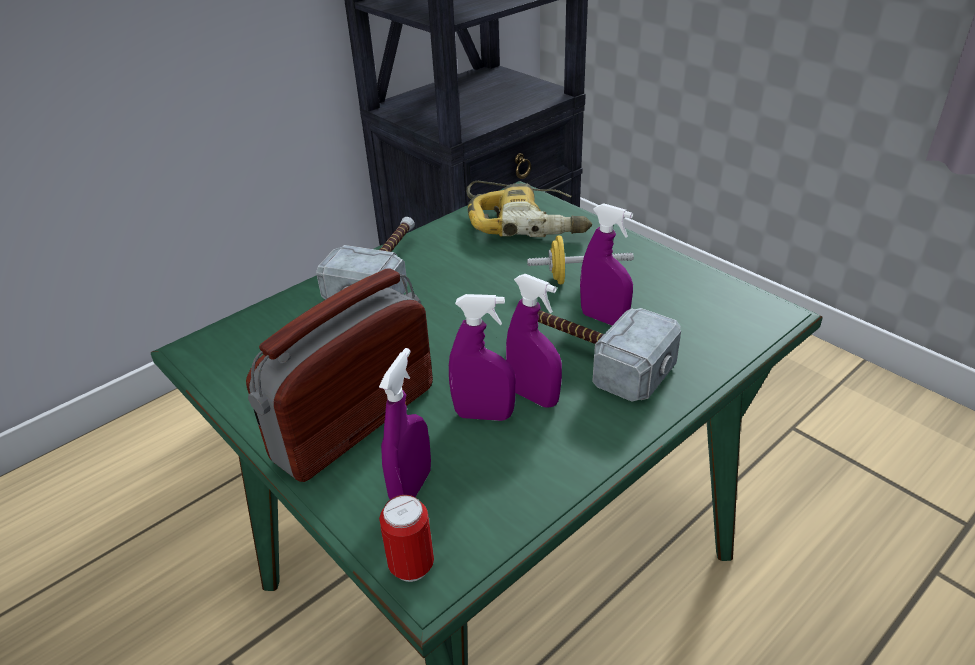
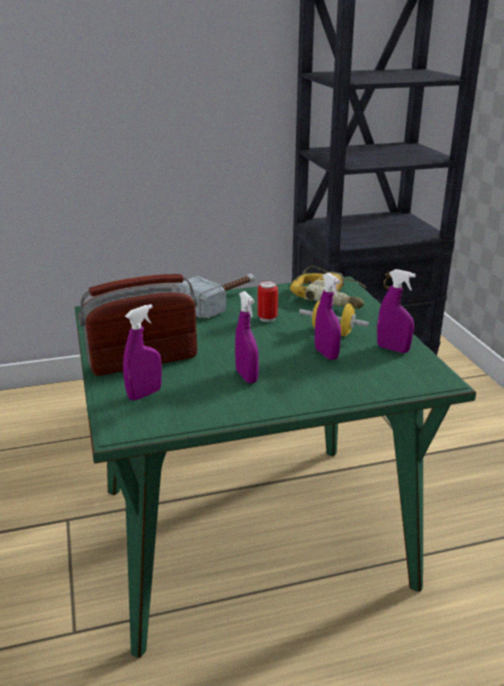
camera: 25 degrees right, 10 degrees down
(411, 566) = (115, 422): can -> can (267, 318)
(484, 415) = (211, 376): purple spray bottle -> purple spray bottle (392, 349)
(589, 355) = (298, 368): hammer -> none

